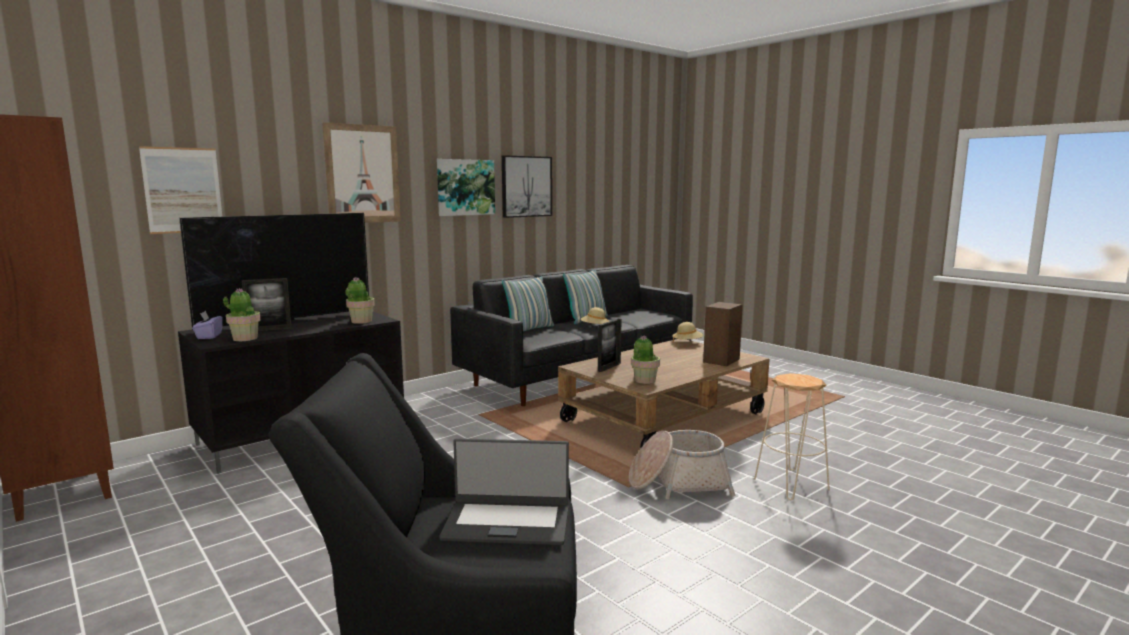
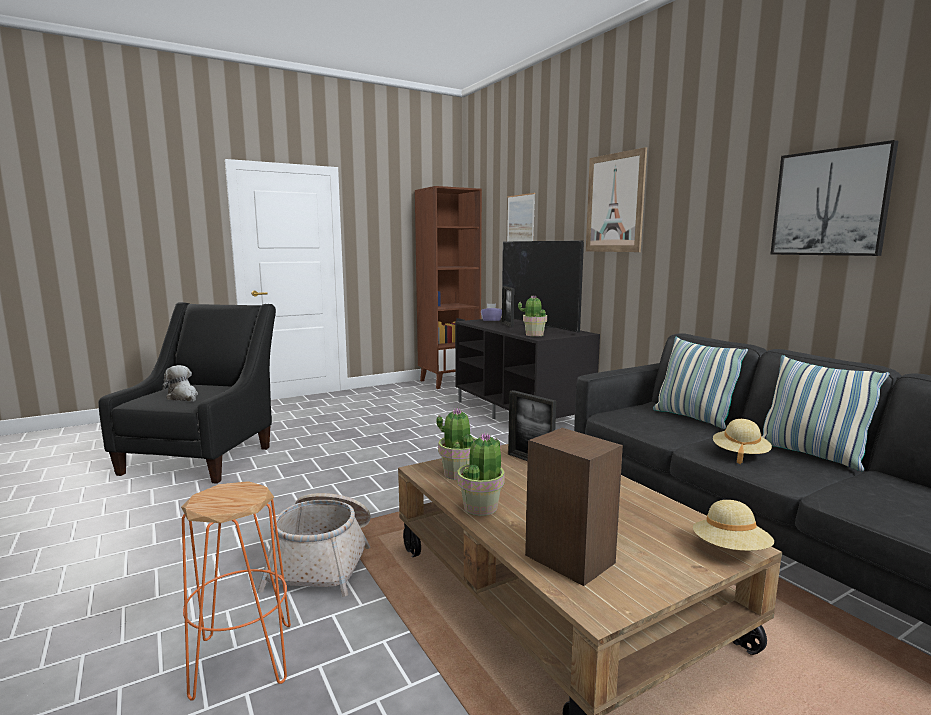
camera: 100 degrees right, 0 degrees up
(245, 338) = (480, 323): potted plant -> potted plant (481, 507)
(465, 187) = (720, 210): picture -> none
(507, 523) = (183, 397): laptop -> plush toy
(791, 484) = (242, 660): beige stool -> orange stool

